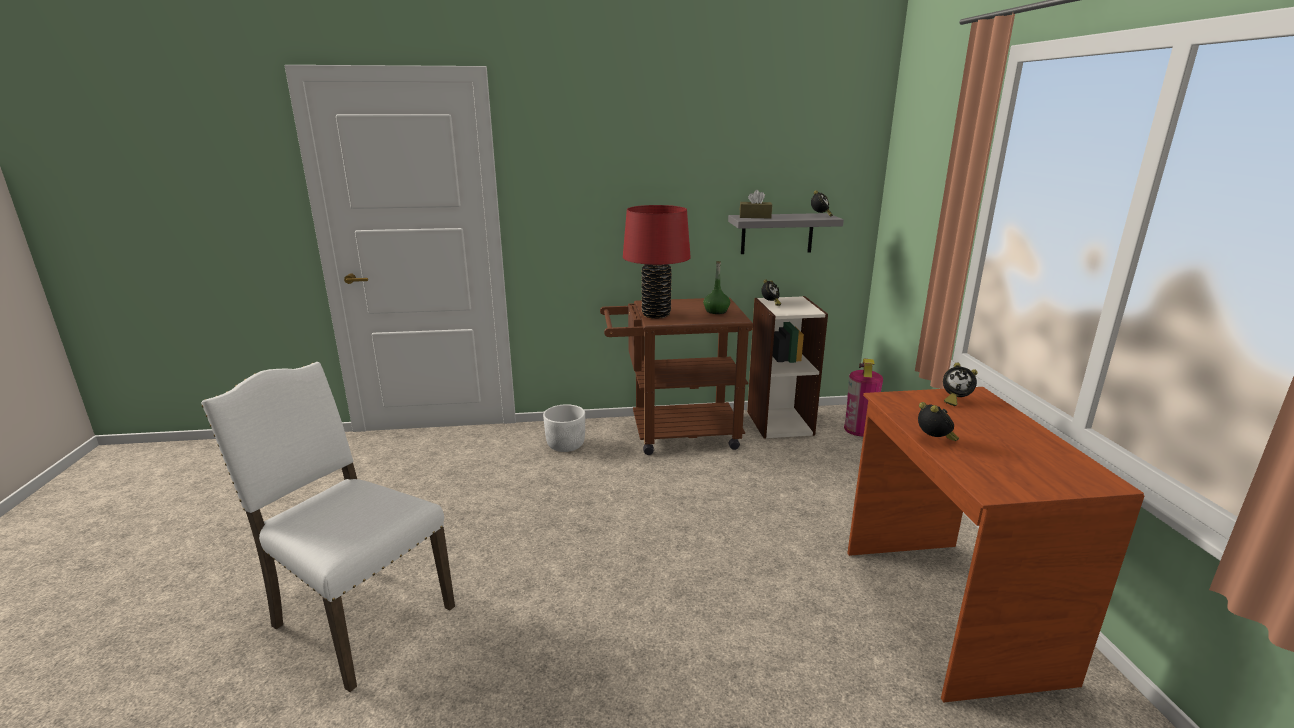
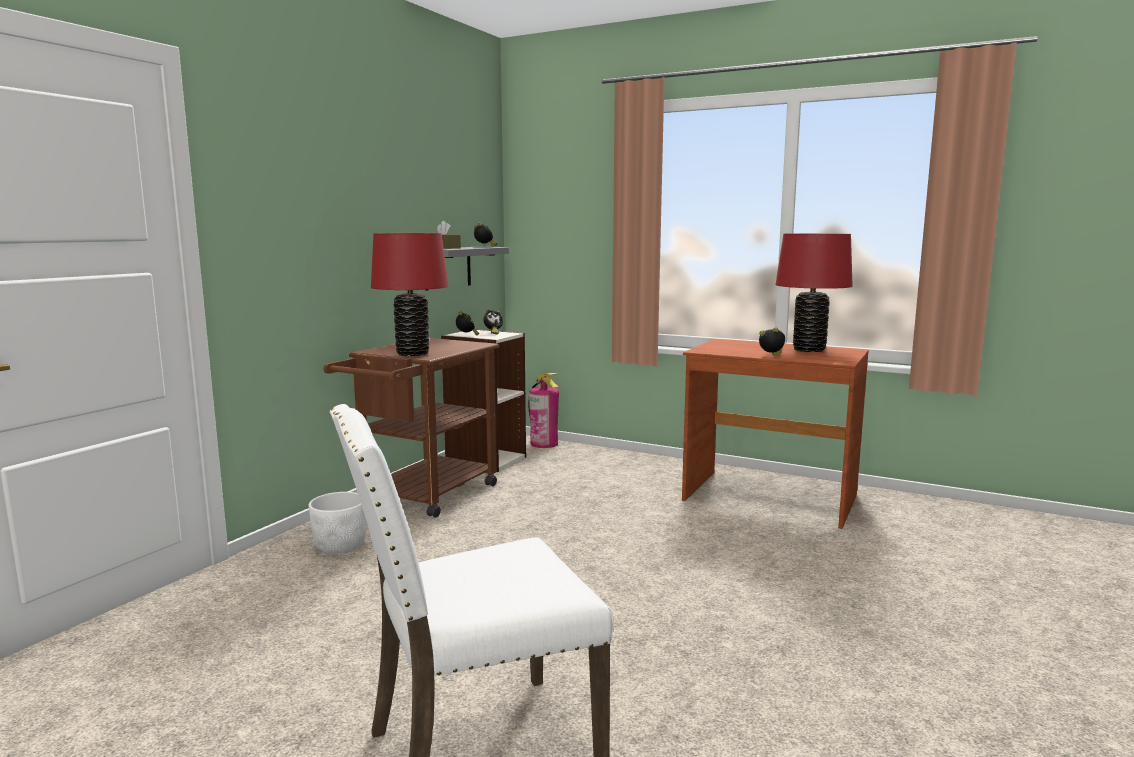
camera: 55 degrees left, 10 degrees down
(716, 311) = (449, 344): green bottle -> none
(954, 400) = (725, 344): alarm clock -> alarm clock (493, 333)
(1033, 452) = (809, 349): none -> red table lamp

